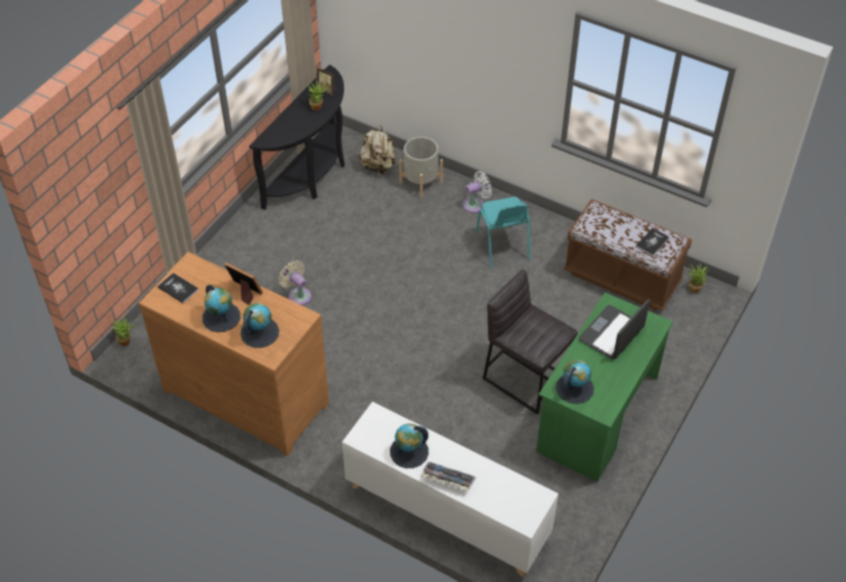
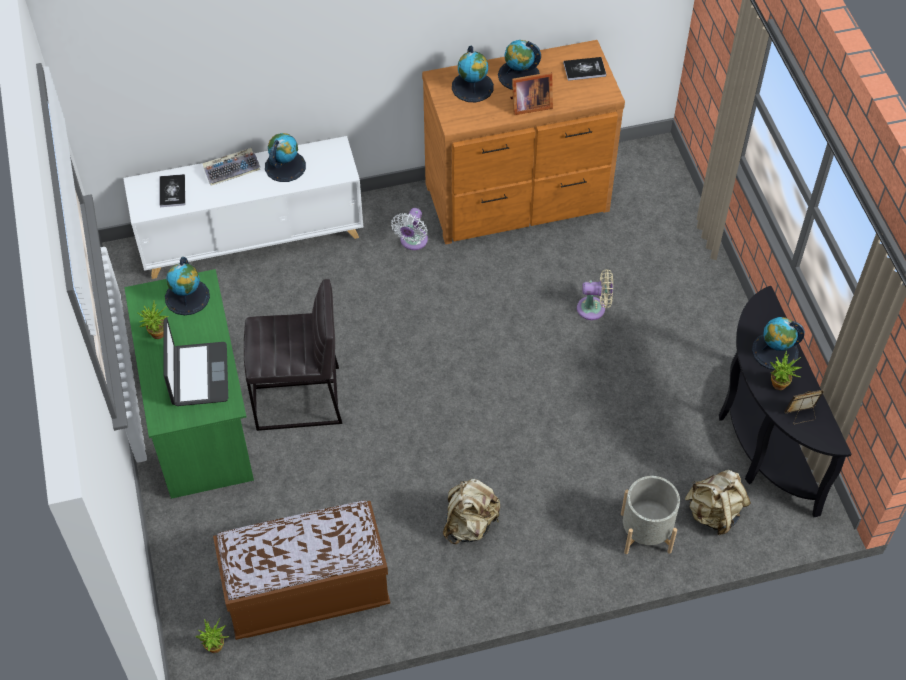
camera: 135 degrees right, 5 degrees up
(126, 341) = (671, 162): potted plant -> potted plant (157, 336)
(295, 119) = (775, 351): none -> globe
(475, 204) = (556, 555): white fan -> white fan (412, 242)
(502, 246) = (470, 524): turquoise chair -> beige backpack
(652, 242) = (263, 553): book -> book (172, 191)

